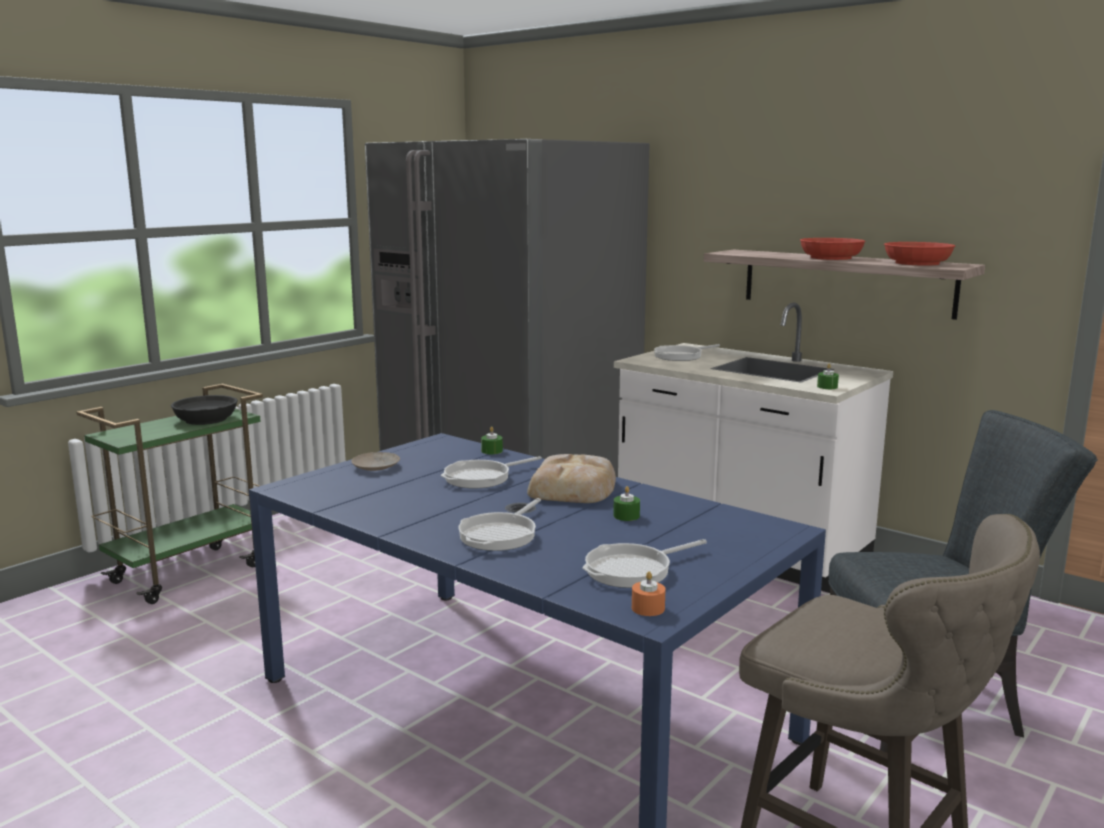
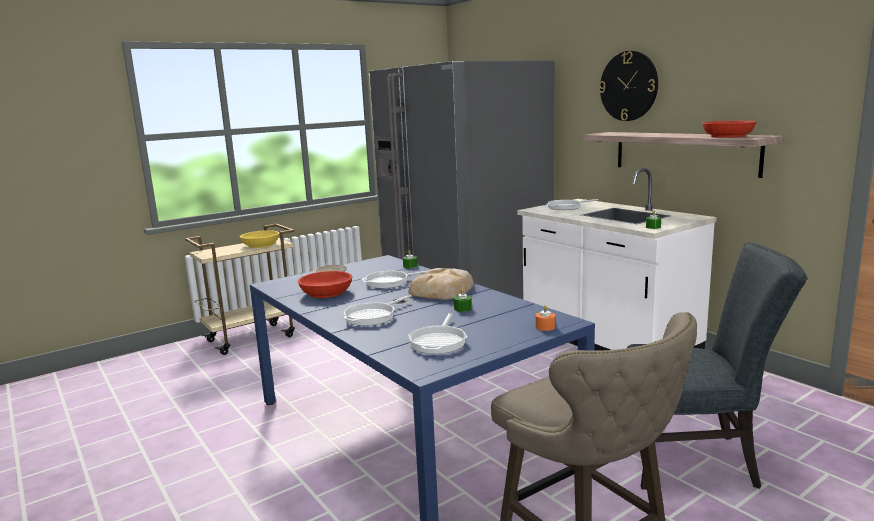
camera: 15 degrees right, 0 degrees up
(192, 572) = (254, 338): green cart -> beige cart
(206, 419) = (260, 245): black bowl -> yellow bowl
(633, 570) = (439, 341): frying pan -> frying pan turned 60 degrees counterclockwise
(648, 608) = (428, 365): orange candle -> orange candle (545, 327)
(764, 187) = (628, 86): none -> wall clock
(830, 258) = (668, 134): red bowl -> red bowl (326, 292)

